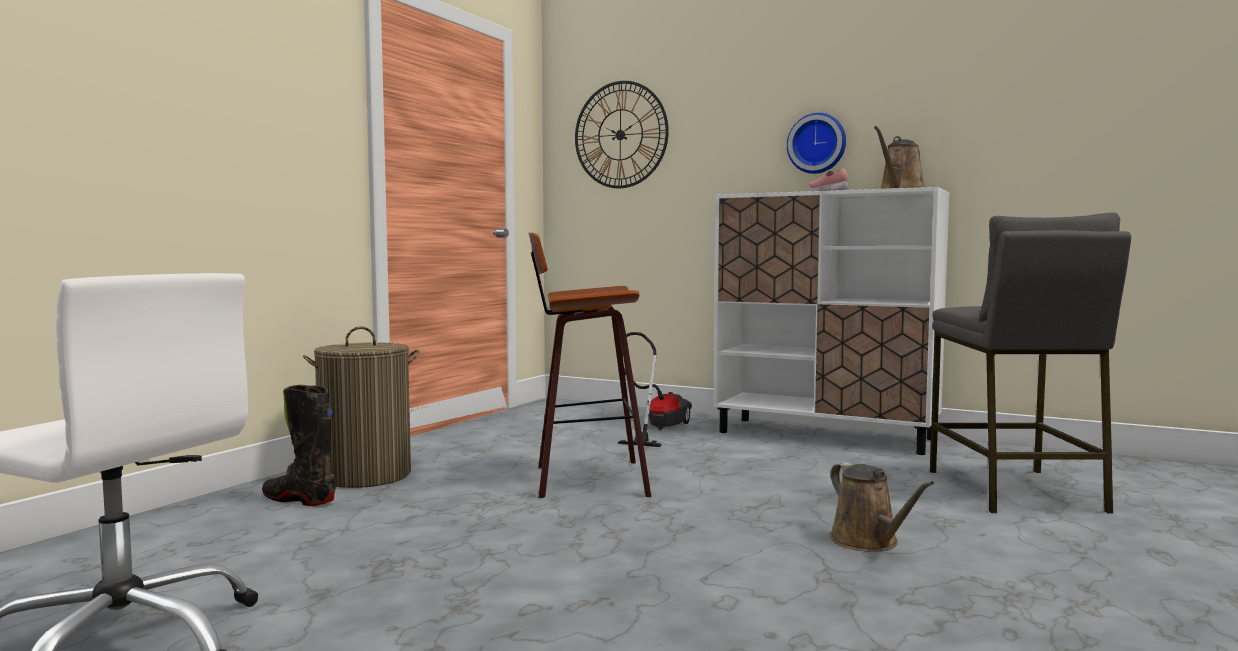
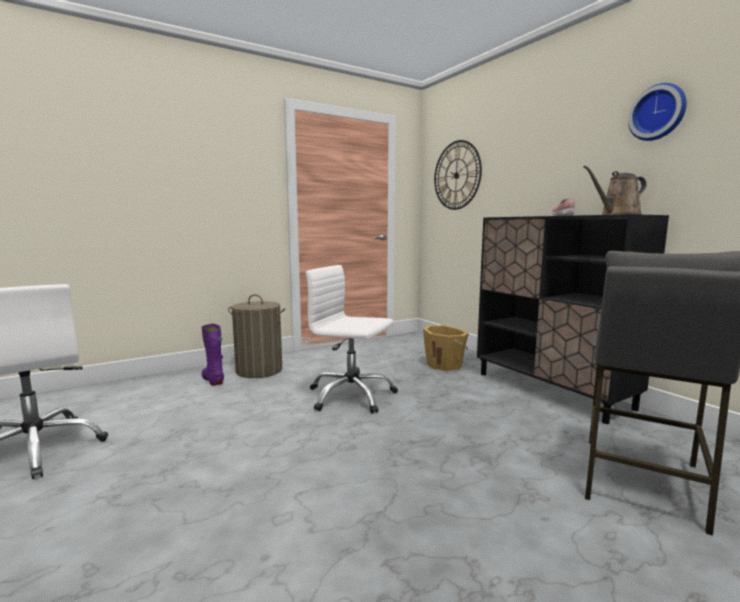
camera: 30 degrees right, 5 degrees up
(299, 500) = (213, 380): black boot -> purple boot
(586, 480) = (351, 396): stool -> white office chair
(656, 429) = (445, 364): vacuum cleaner -> orange bucket
(817, 144) = (571, 177): wall clock -> wall clock (658, 113)
(826, 436) = (551, 390): white cabinet -> black cabinet
(868, 542) = (444, 497): brown watering can -> none

